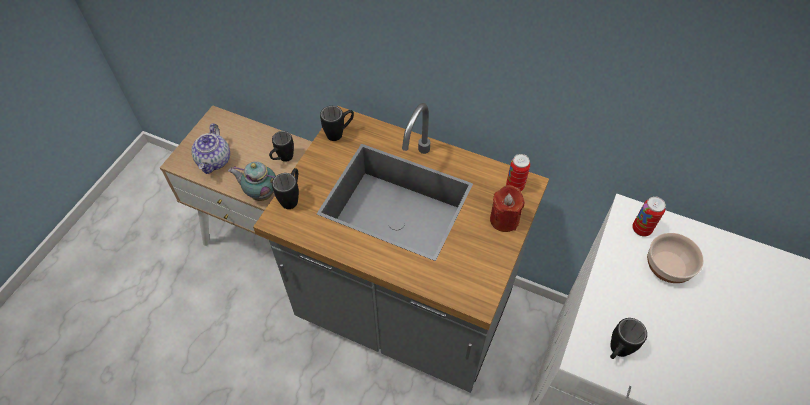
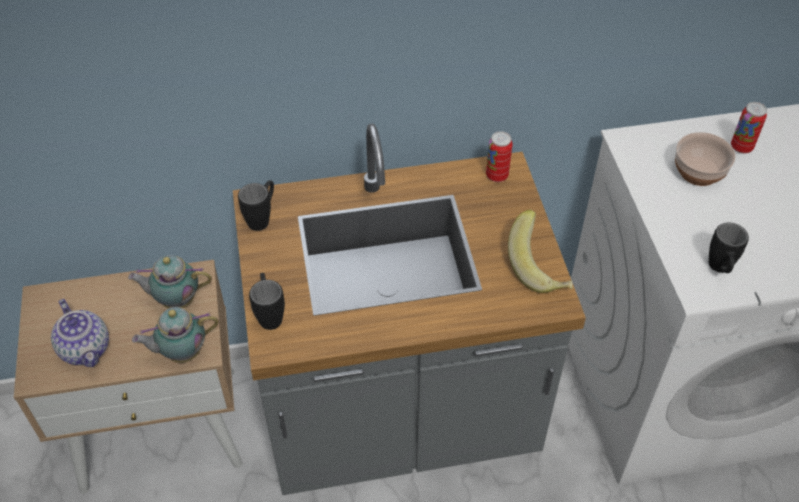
camera: 35 degrees left, 5 degrees down
(283, 159) = (176, 300): black mug -> teapot
(488, 269) = (540, 268): none -> banana
(504, 219) = (514, 213): red candle -> none
(641, 229) = (649, 151): can -> can (741, 147)

